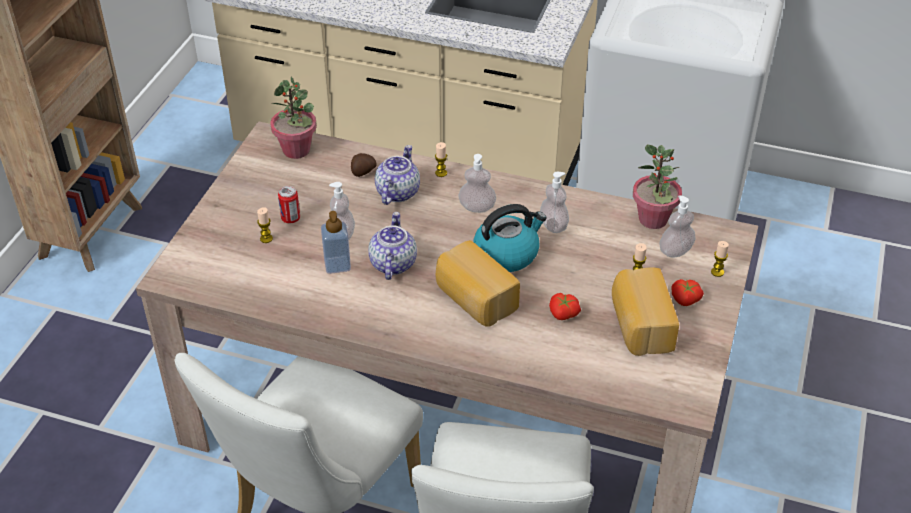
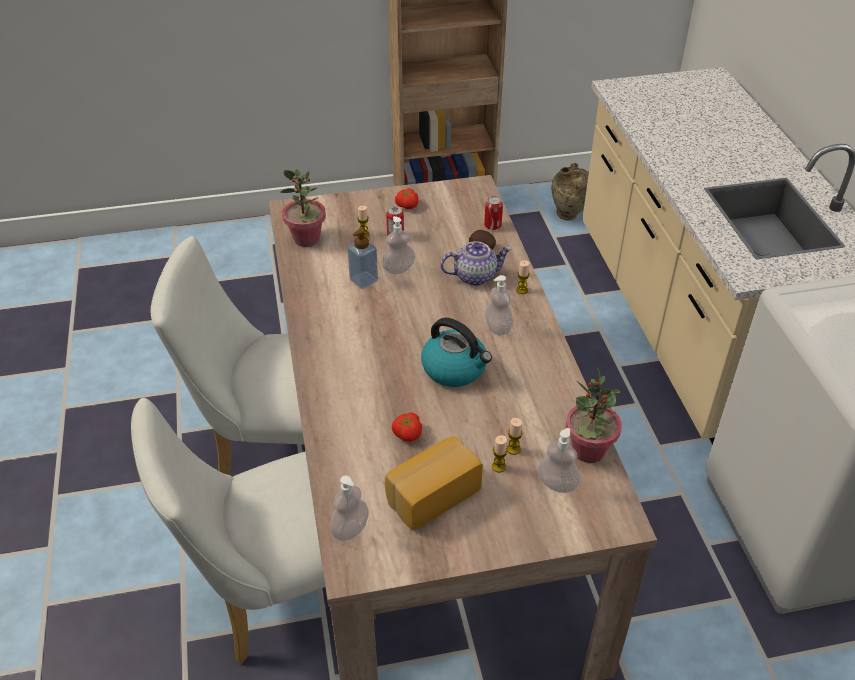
camera: 60 degrees right, 0 degrees up
(200, 150) = (570, 216): none -> beige vase
(296, 150) = (475, 206): potted plant -> potted plant (307, 239)
(337, 152) = (492, 226): none -> can
(392, 263) = (388, 308): teapot -> none
(474, 299) = (383, 371): bread -> none
(553, 225) = (517, 384): soap dispenser -> soap dispenser (350, 529)
(685, 300) = (492, 516): tomato -> tomato (406, 206)
(717, 272) = (554, 528): candle -> candle (513, 449)

